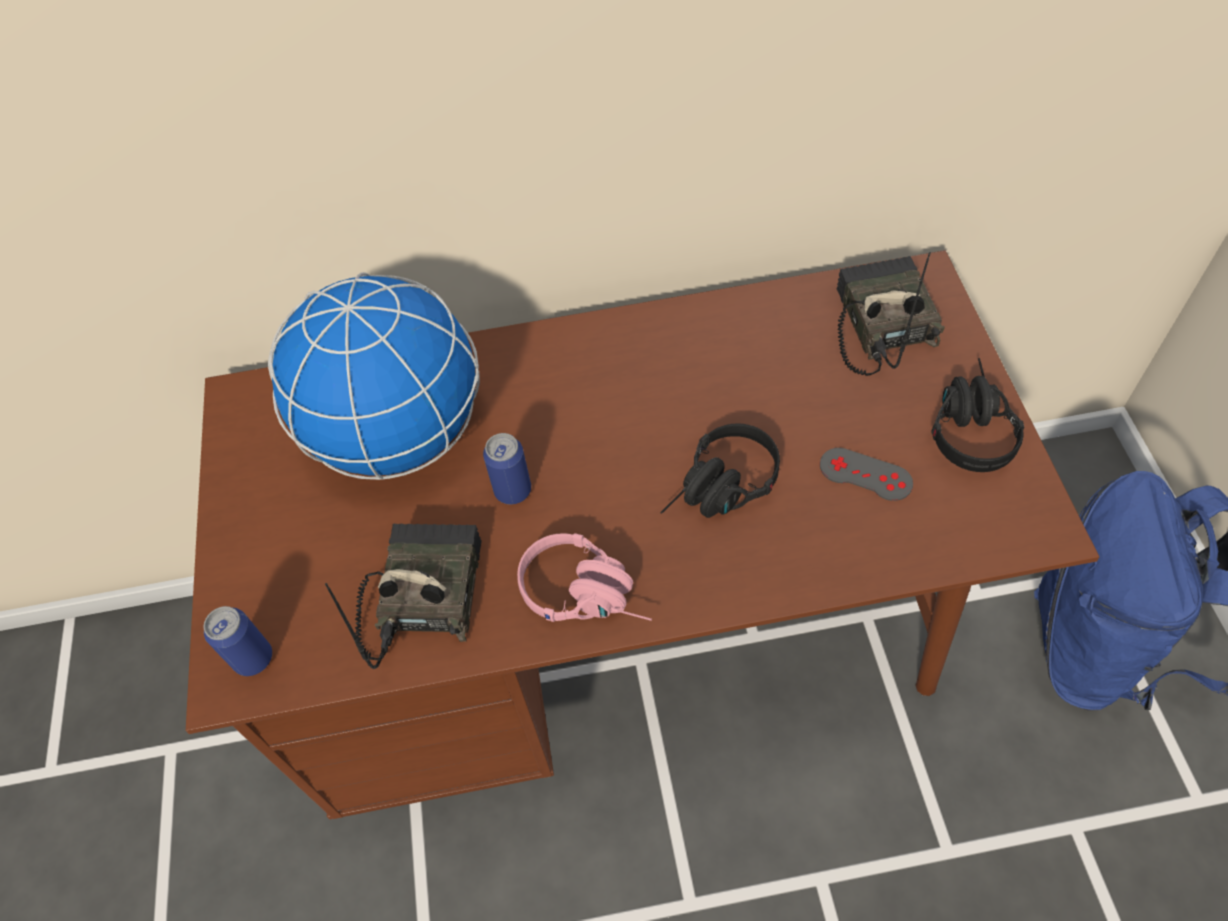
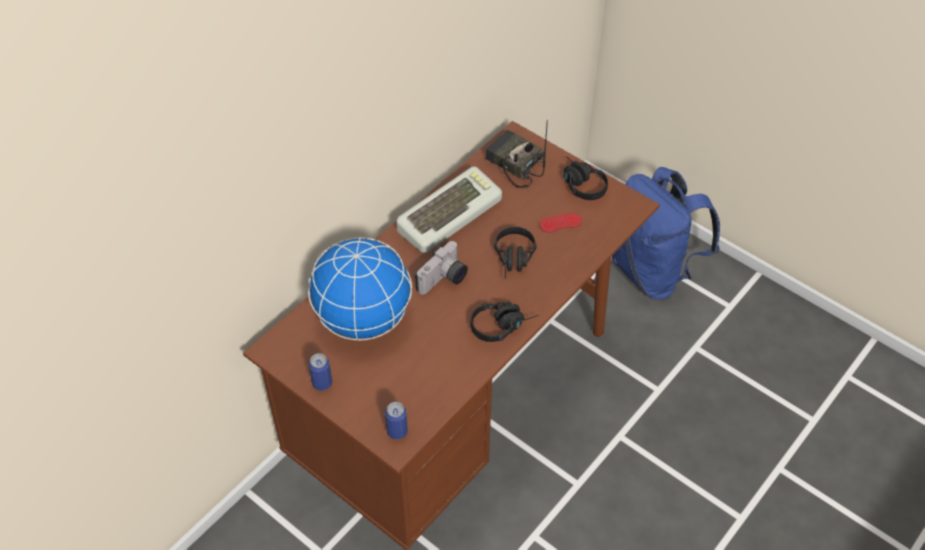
camera: 45 degrees left, 5 degrees down
(421, 595) = (439, 367): radio -> none
(513, 490) = (434, 309): can -> can (322, 383)
(575, 451) = (444, 280): none -> camera
(590, 594) = (503, 325): pink headphones -> black headphones
(690, 345) = (449, 214): none -> keyboard
(865, 474) = (560, 223): grey game controller -> red game controller

